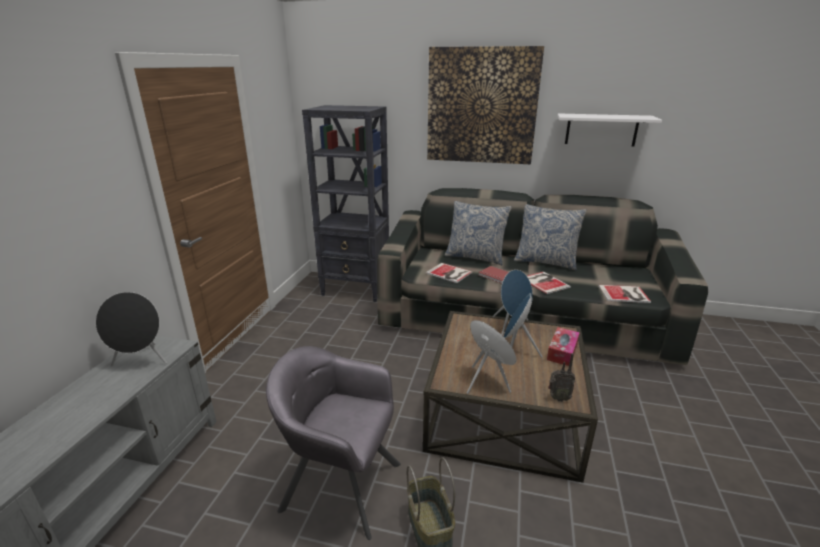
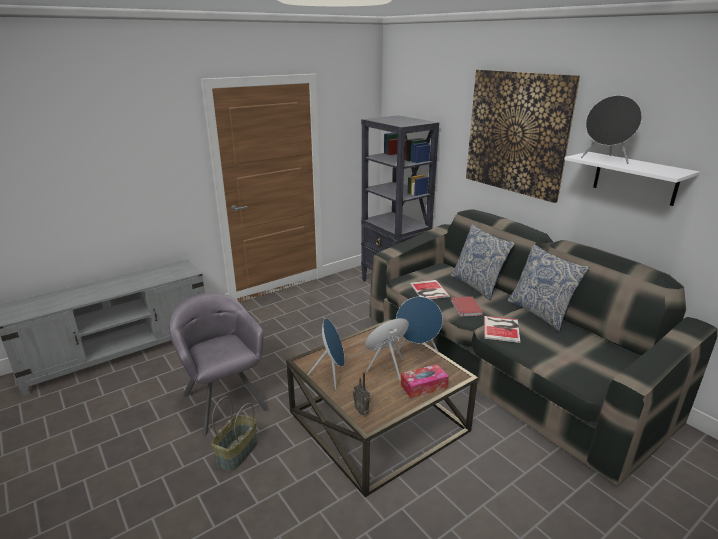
camera: 40 degrees right, 0 degrees up
(142, 361) = (167, 273): black speaker -> black speaker (605, 160)
(625, 294) = (568, 371): book -> none

